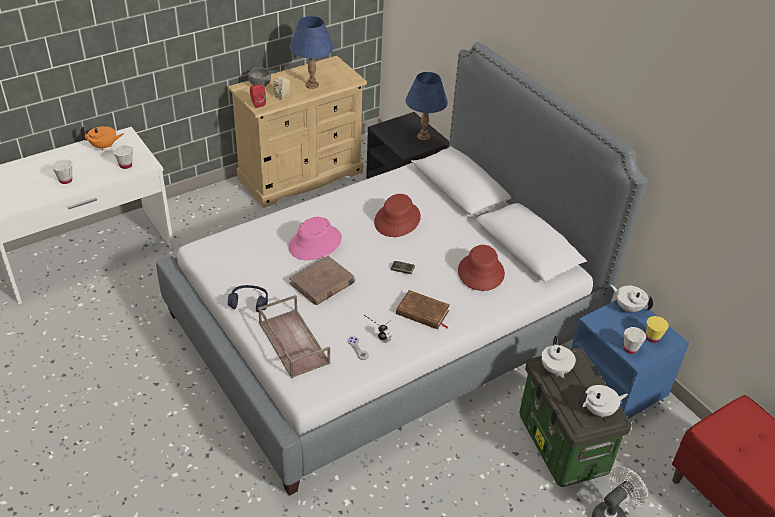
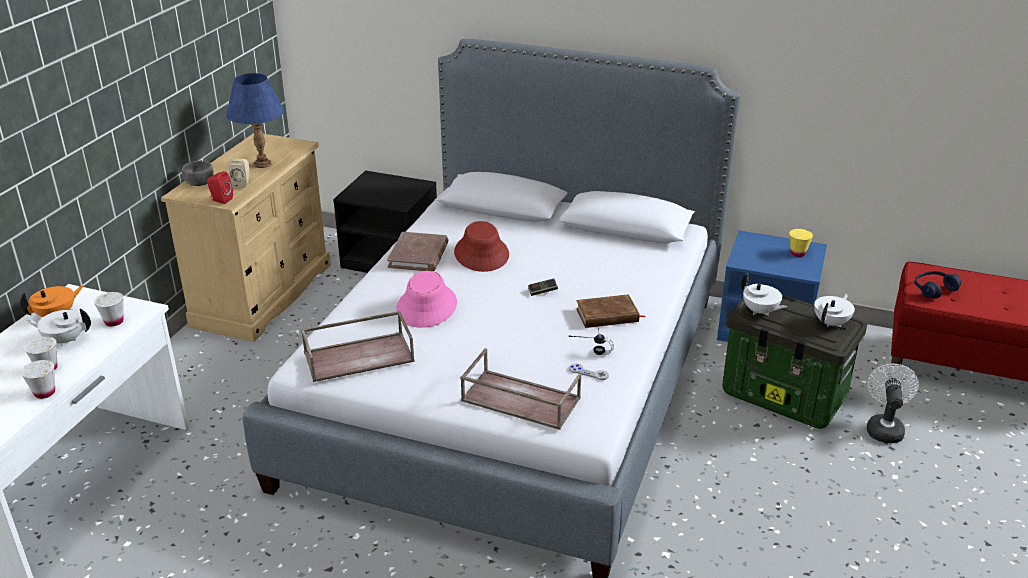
camera: 35 degrees left, 10 degrees down
(237, 258) = (359, 356): none -> brown tray
(249, 302) = (425, 389): blue headphones -> blue headphones (934, 289)
(322, 283) = (480, 336): brown book -> brown book (418, 255)
(424, 136) = (403, 186): blue table lamp -> none
(480, 272) = (614, 262): red hat -> none
(628, 307) = (751, 240): white teapot -> white teapot (65, 340)
(630, 349) = (793, 269): white cup -> white cup (44, 393)

